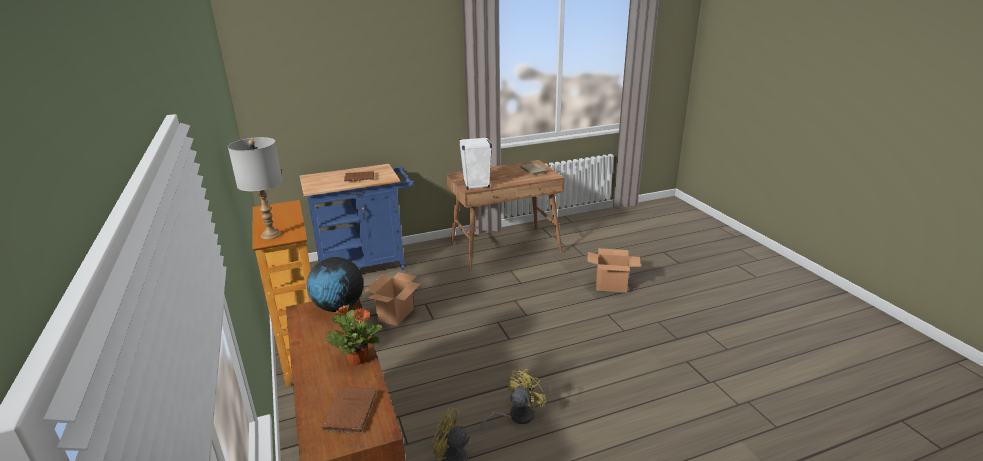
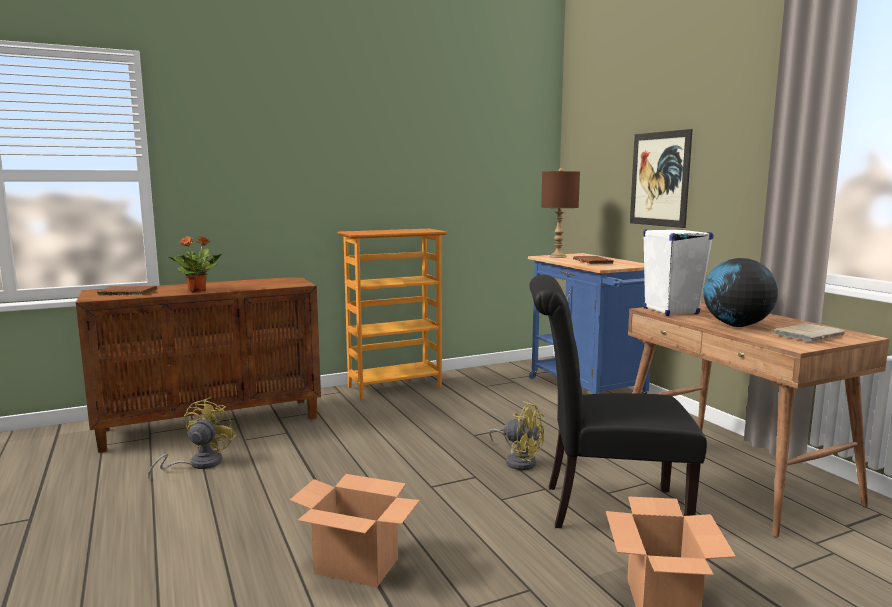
camera: 85 degrees right, 15 degrees down
(270, 235) = (362, 231): grey table lamp -> none
(319, 185) = (557, 257): none -> brown table lamp
(338, 307) = (289, 283): globe -> globe (736, 325)
(369, 106) = (659, 179): none -> picture
(396, 314) = (479, 415): cardboard box -> cardboard box (357, 566)
(516, 416) = (258, 495): yellow fan -> yellow fan (519, 461)
(536, 286) = (604, 508): none -> black chair

